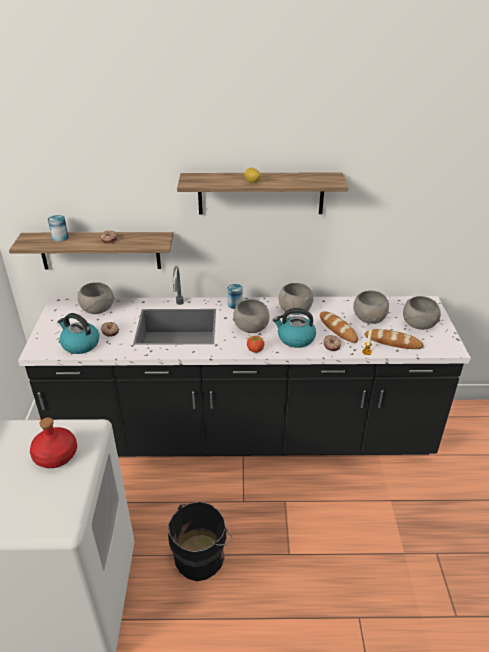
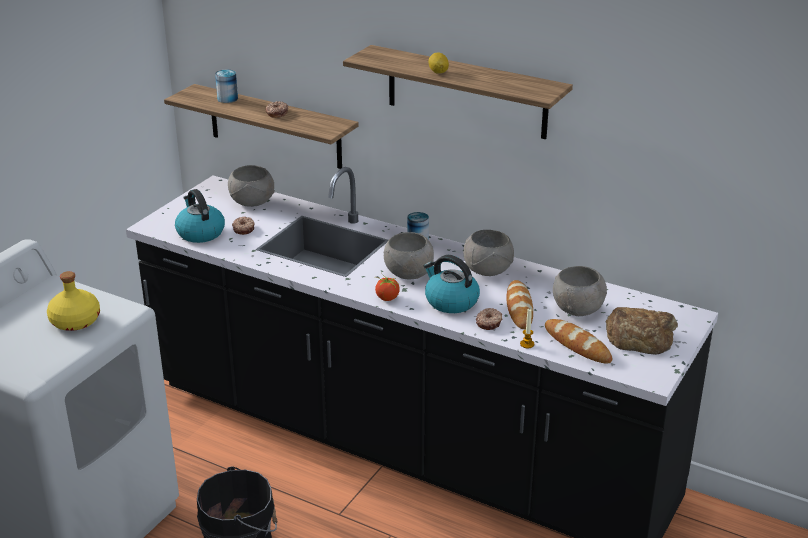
camera: 30 degrees right, 5 degrees down
(55, 455) = (74, 321): red bottle -> yellow bottle
(418, 324) = (640, 336): grey bowl -> bread

